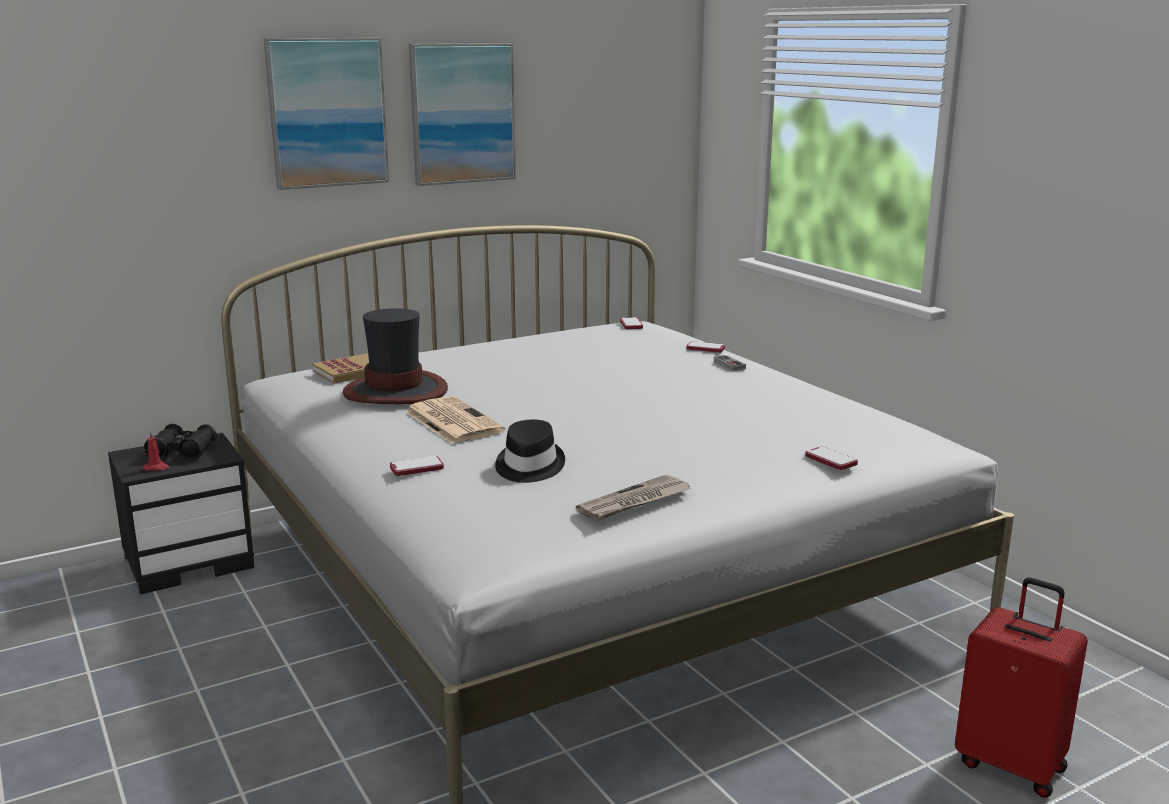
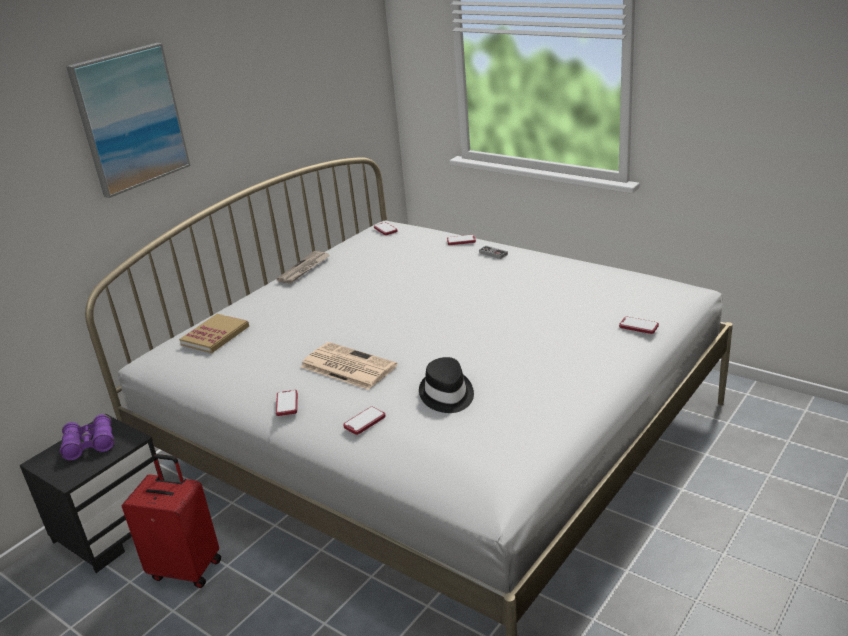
camera: 20 degrees left, 10 degrees up
(157, 468) = (82, 468): red candle -> none
(182, 452) = (90, 445): black binoculars -> purple binoculars
(357, 437) = (287, 404): none -> phone
(396, 391) = (272, 347): hat -> none
(462, 113) = (230, 91): picture -> none
(634, 502) = (550, 406): newspaper -> newspaper (304, 269)
(1011, 765) = (792, 494): red suitcase -> red suitcase (187, 568)

